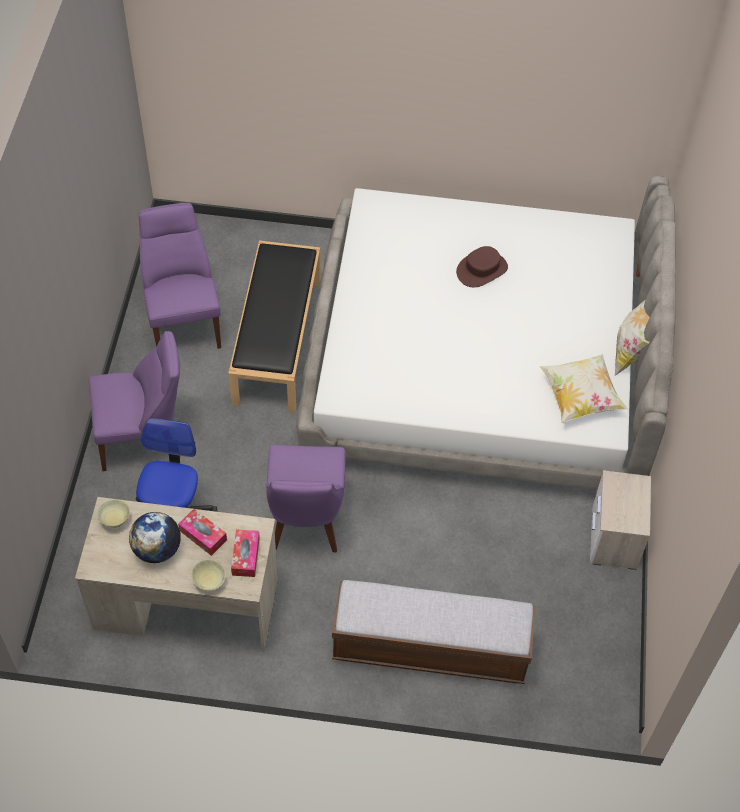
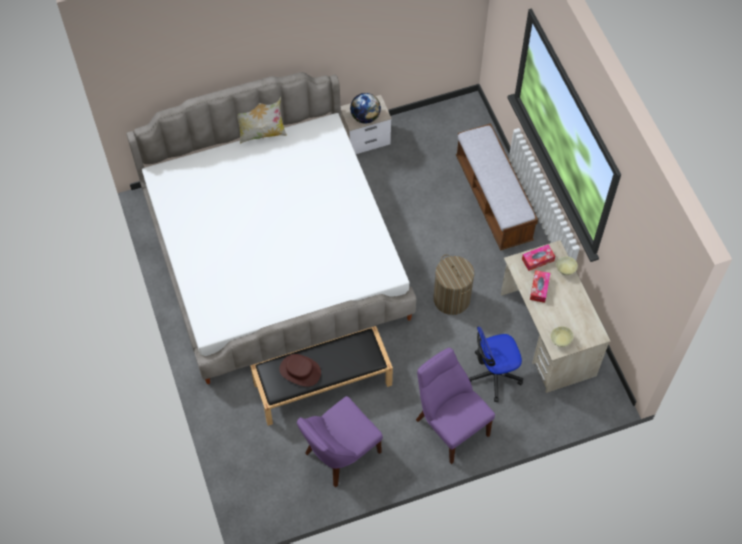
camera: 115 degrees left, 5 degrees up
(157, 549) = (564, 307): globe -> globe (365, 117)
(305, 520) = (451, 299): purple chair -> laundry basket
(481, 269) = (237, 237): brown hat -> brown hat (300, 371)
(580, 398) = (314, 147): pillow -> none

